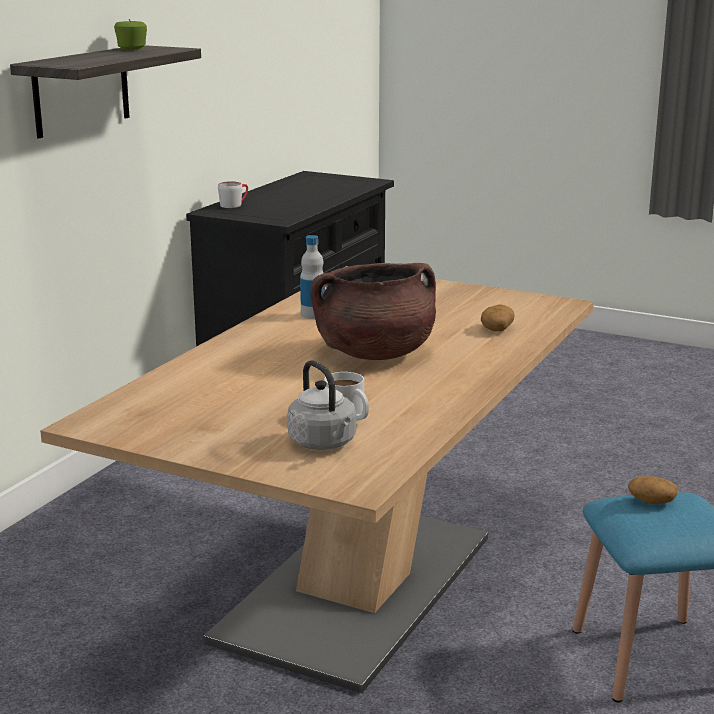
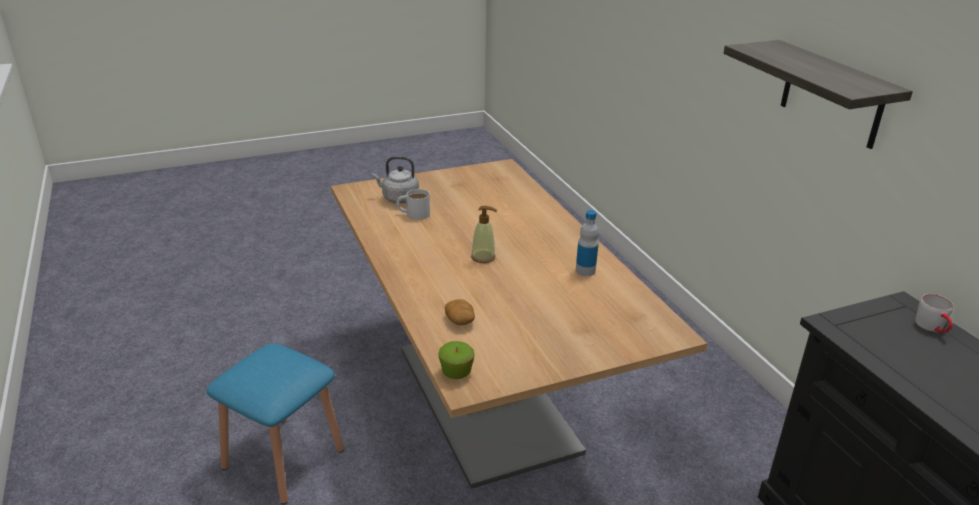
camera: 130 degrees right, 10 degrees up
(131, 49) = (860, 79): apple -> apple (456, 372)
(374, 354) = (483, 257): brown cooking pot -> soap dispenser
(651, 501) = (285, 372): potato -> none

